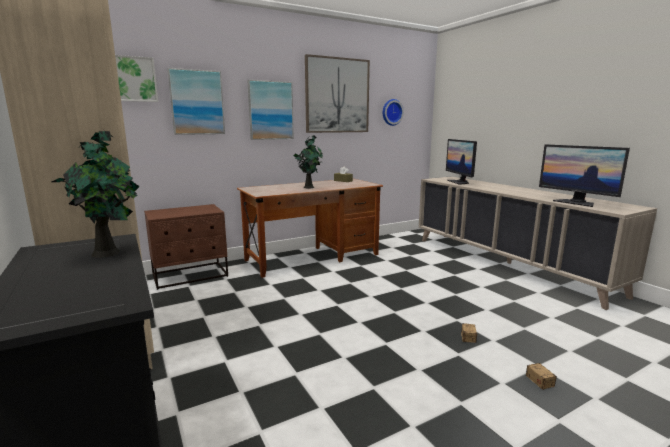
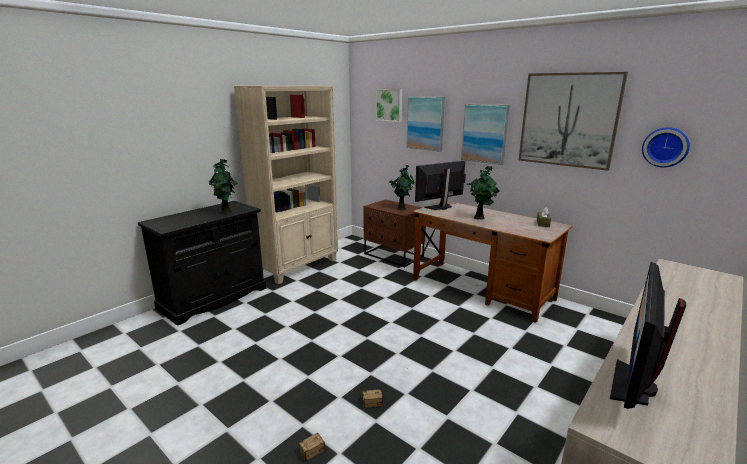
camera: 70 degrees right, 5 degrees up
(196, 210) = (401, 208): none -> potted plant
(459, 182) = (681, 284): monitor -> monitor (440, 207)

